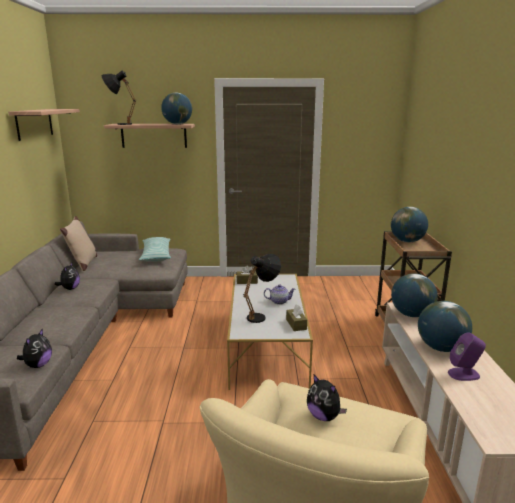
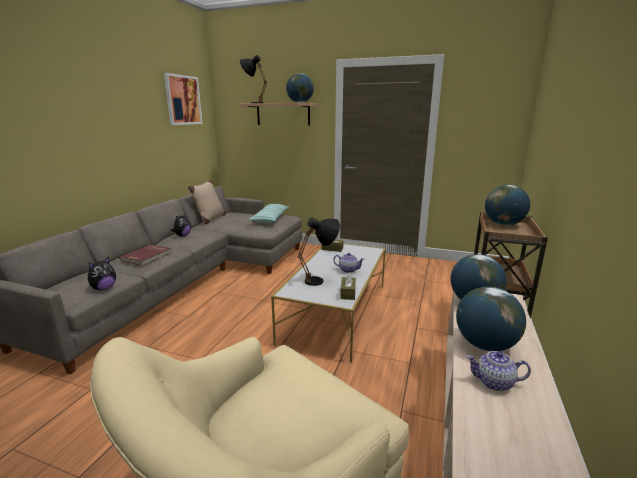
camera: 20 degrees right, 0 degrees up
(34, 123) = (183, 100): shelf -> picture
(54, 320) = (147, 256): none -> red book
(324, 416) = (289, 390): plush toy -> none
(464, 374) = (495, 382): purple speaker -> teapot

